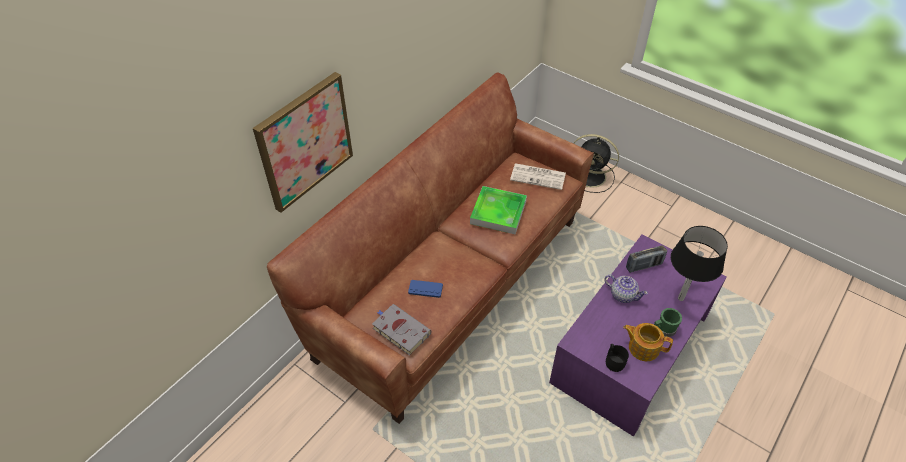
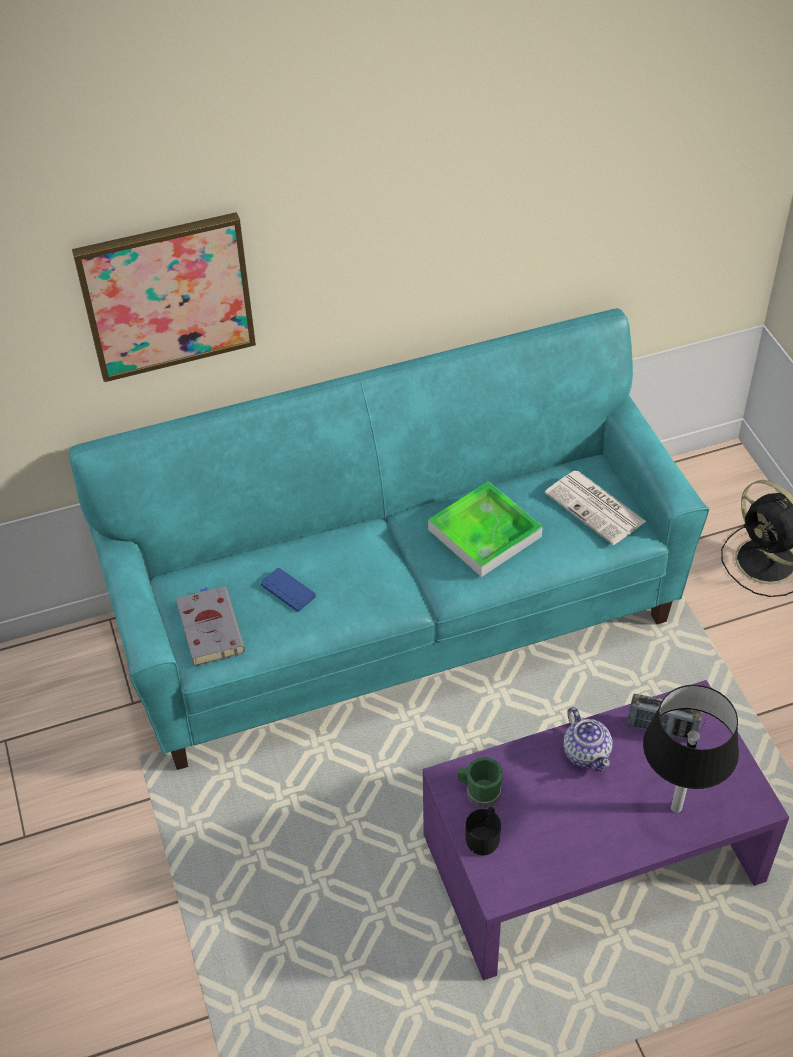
camera: 35 degrees right, 0 degrees up
(451, 286) = (398, 622): brown sofa -> turquoise sofa
(643, 347) = (546, 843): teapot -> none
(663, 329) = (604, 836): green mug -> green mug (479, 792)

